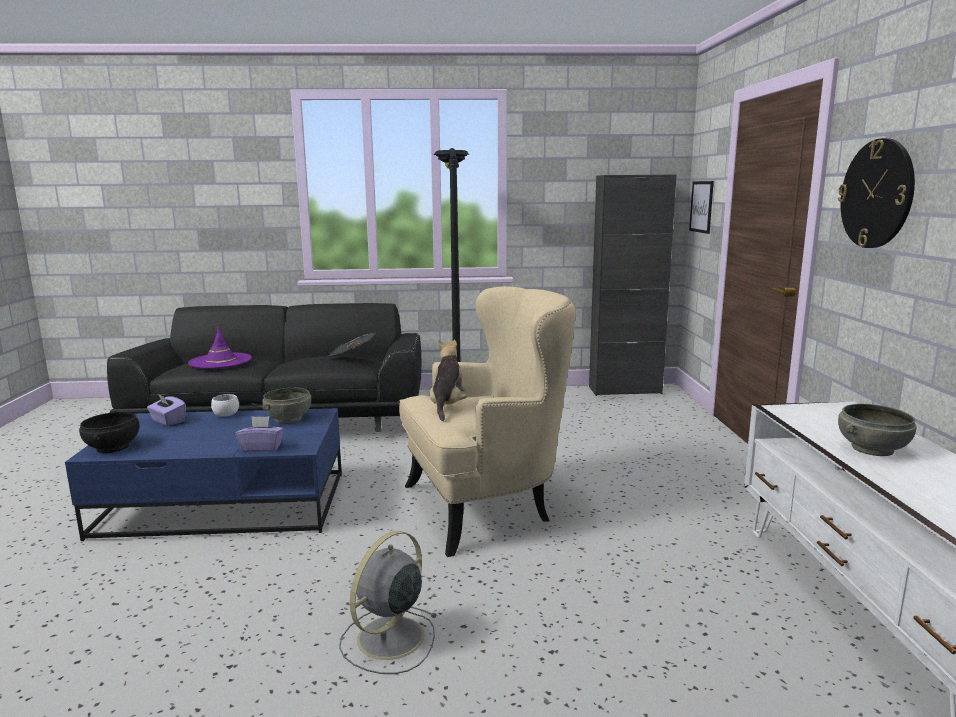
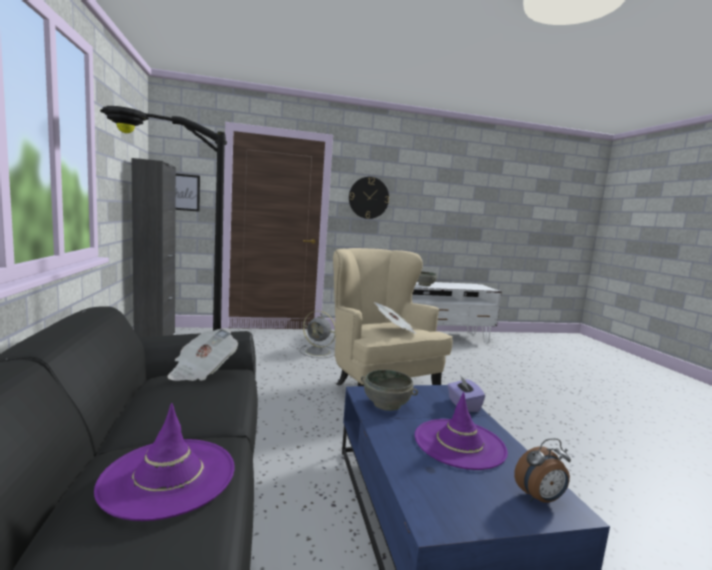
camera: 100 degrees left, 5 degrees down
(113, 447) = (540, 499): black bowl -> alarm clock
(168, 421) = (433, 485): purple tissue box -> none
(201, 435) = (459, 443): none -> purple hat
(226, 415) = (390, 443): white bowl -> none
(388, 639) = (525, 413): grey fan -> grey fan (318, 352)
(447, 406) = (394, 330): plush toy -> newspaper

